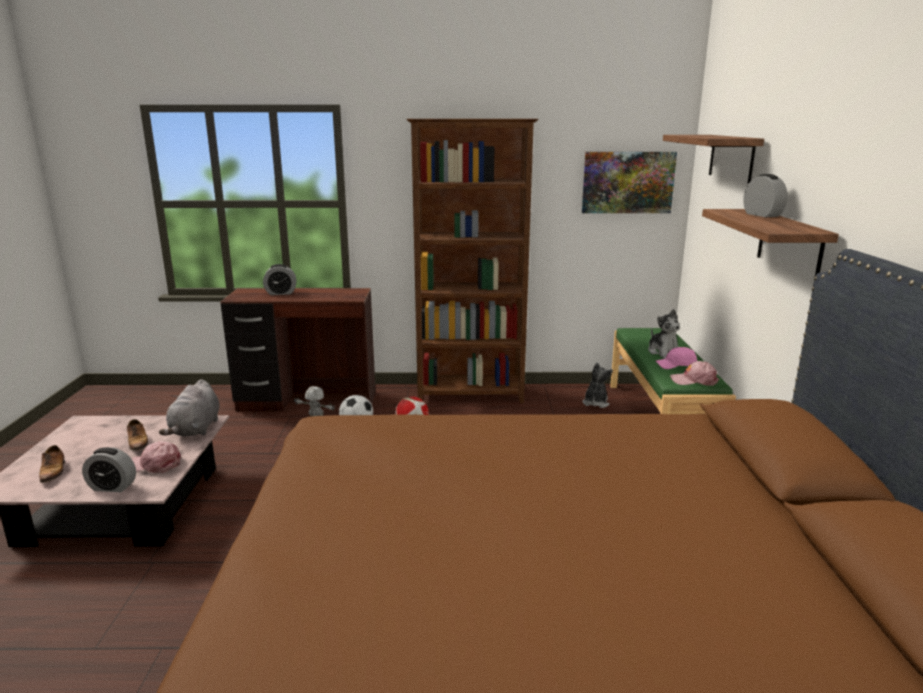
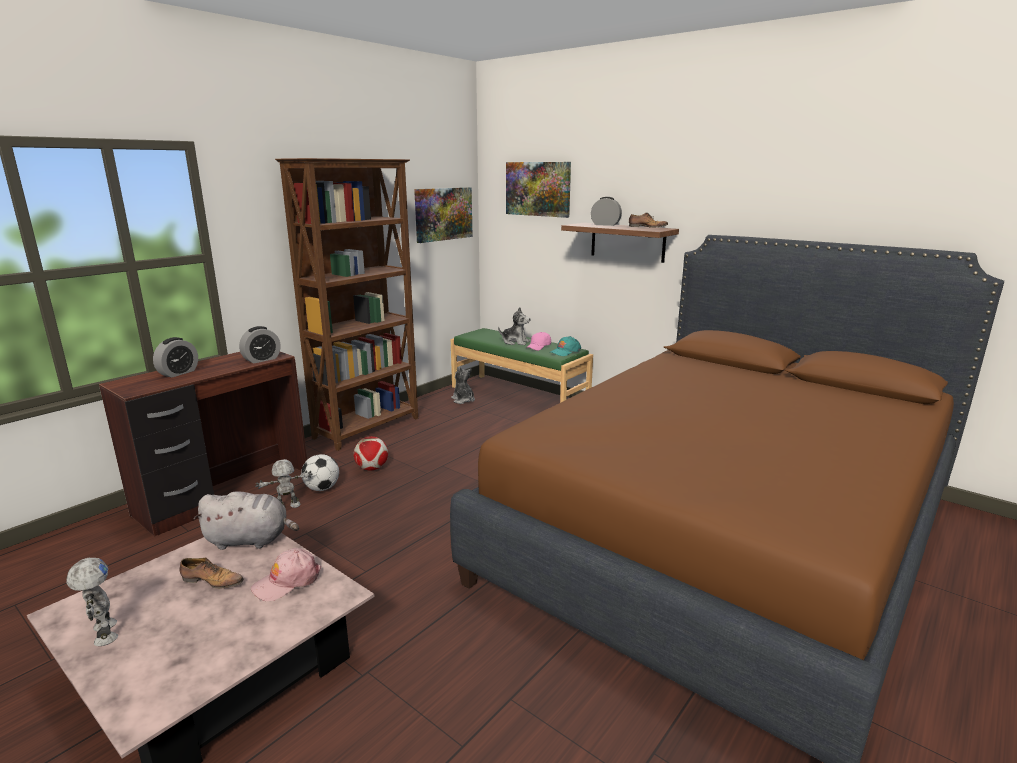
camera: 50 degrees left, 0 degrees up
(53, 472) = (175, 657): shoe -> shoe (647, 227)
(65, 442) = (103, 634): none -> toy robot
(112, 487) = (292, 619): alarm clock -> alarm clock (262, 359)
(195, 429) = (251, 540): grey plush toy -> grey plush toy turned 45 degrees counterclockwise
(694, 380) = (565, 352): pink cap -> turquoise cap
(731, 158) = (538, 189): shelf -> picture

